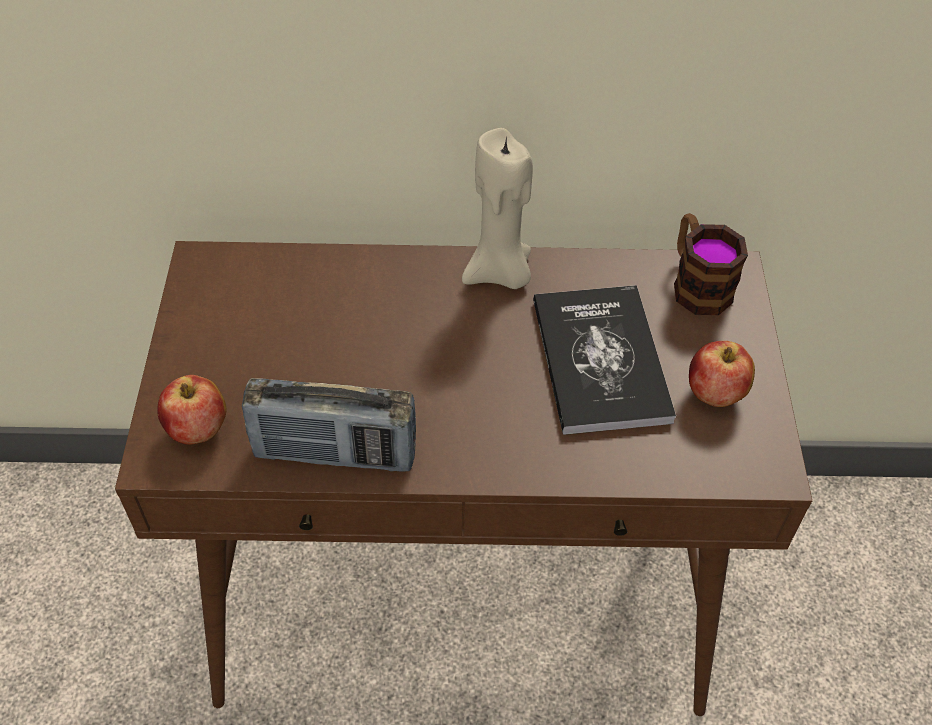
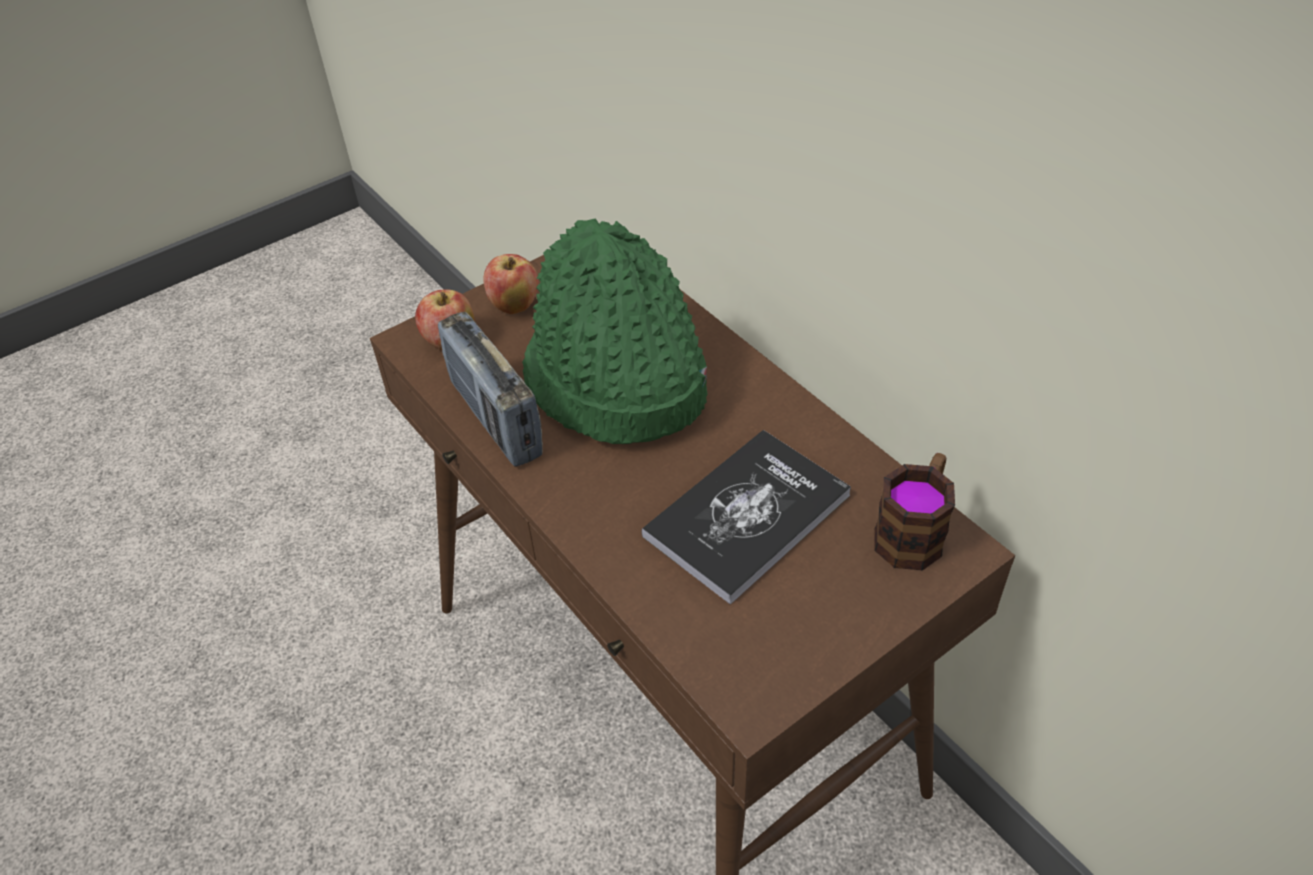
camera: 55 degrees right, 5 degrees down
(377, 349) = (614, 381): none -> green hat
(500, 273) = (769, 401): beige candle -> none
(714, 394) = (794, 615): apple -> apple (514, 306)

